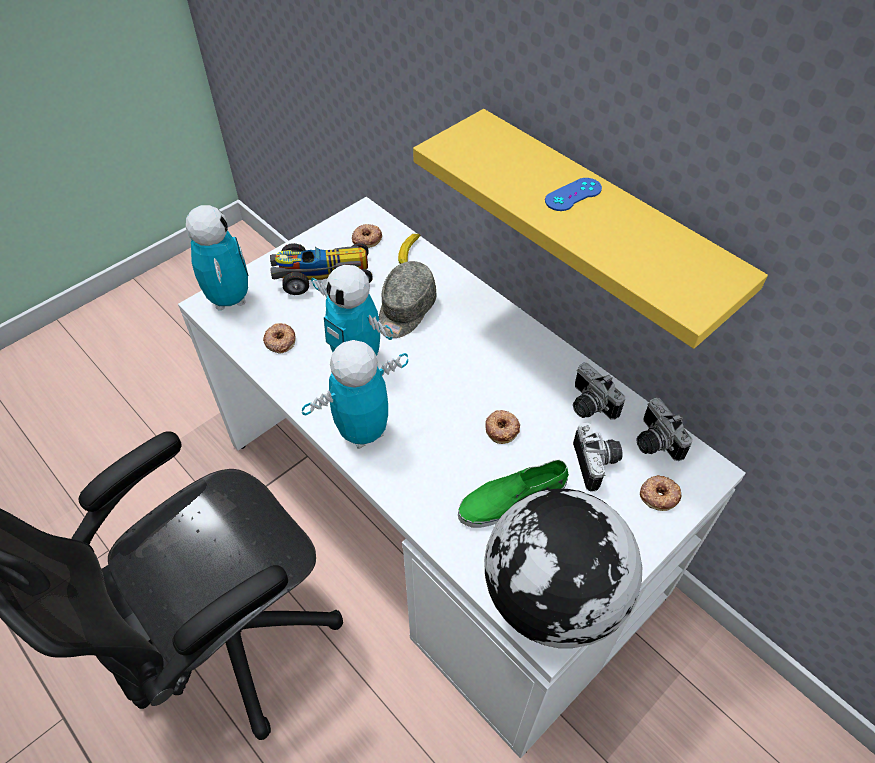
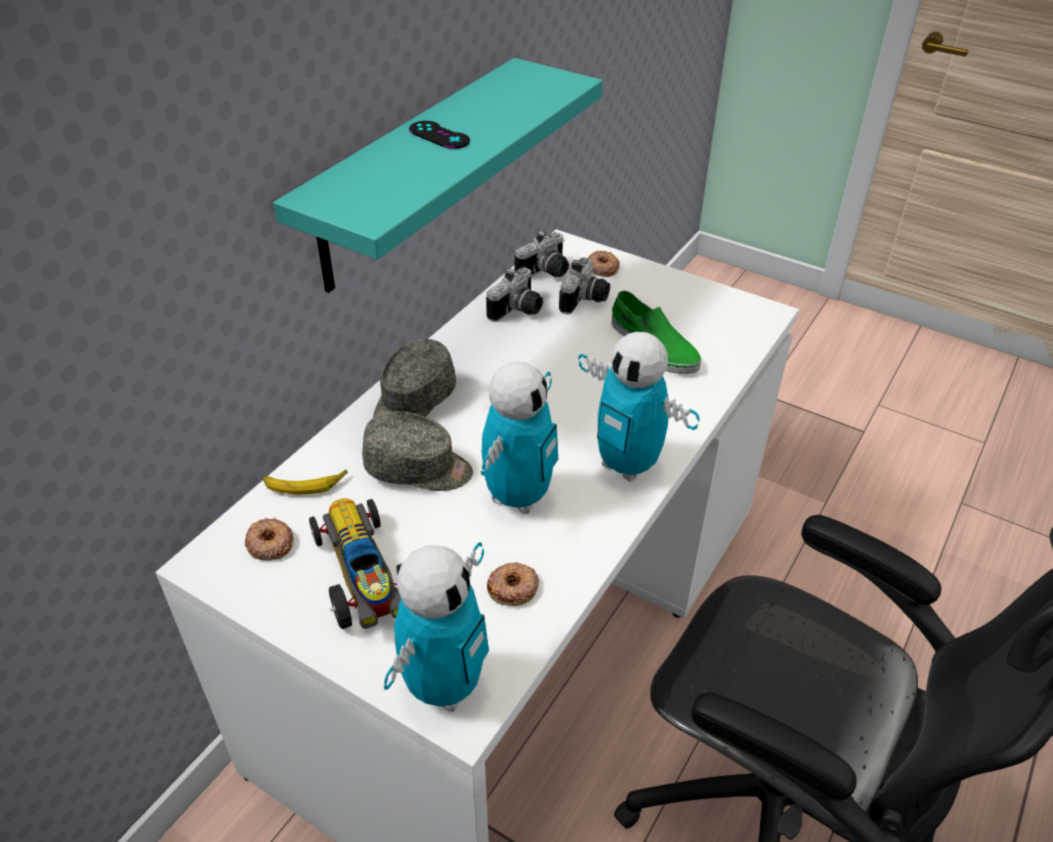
camera: 105 degrees left, 10 degrees down
(229, 299) = (444, 686): toy robot -> toy robot turned 150 degrees clockwise
(479, 317) = (413, 401): none -> grey cap
(502, 428) = (573, 362): donut -> none
(552, 597) = (734, 314): globe -> none
(573, 195) = (439, 135): blue game controller -> black game controller
(598, 464) = (586, 301): camera -> camera turned 135 degrees clockwise
(601, 225) = (413, 174): yellow shelf -> turquoise shelf

